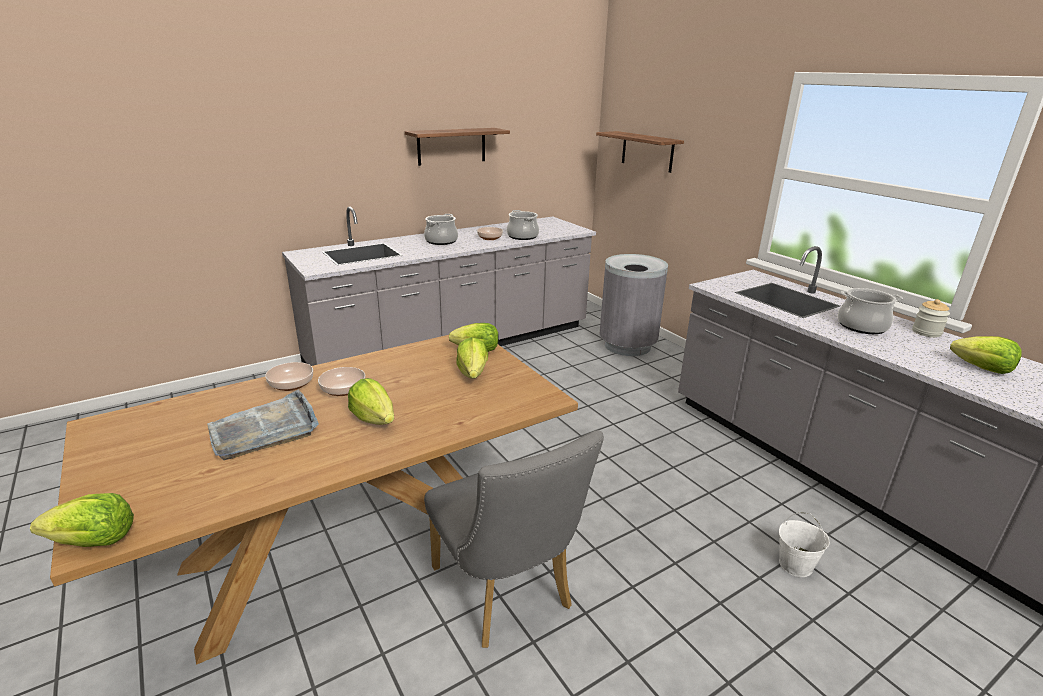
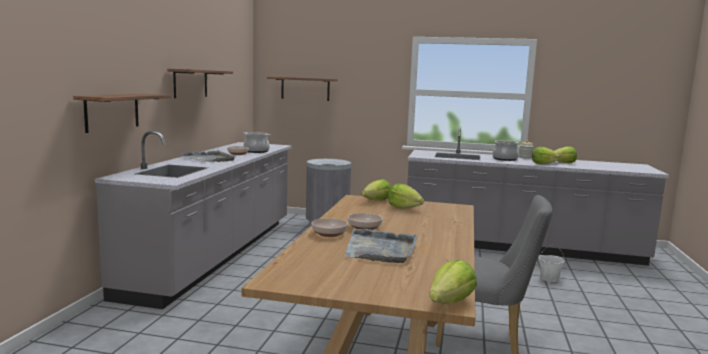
camera: 45 degrees left, 15 degrees down
(309, 184) = (112, 112): none -> shelf
(374, 419) = (417, 231): lettuce -> lettuce (543, 164)
(441, 241) = (209, 159): cooking pot -> grey tray

